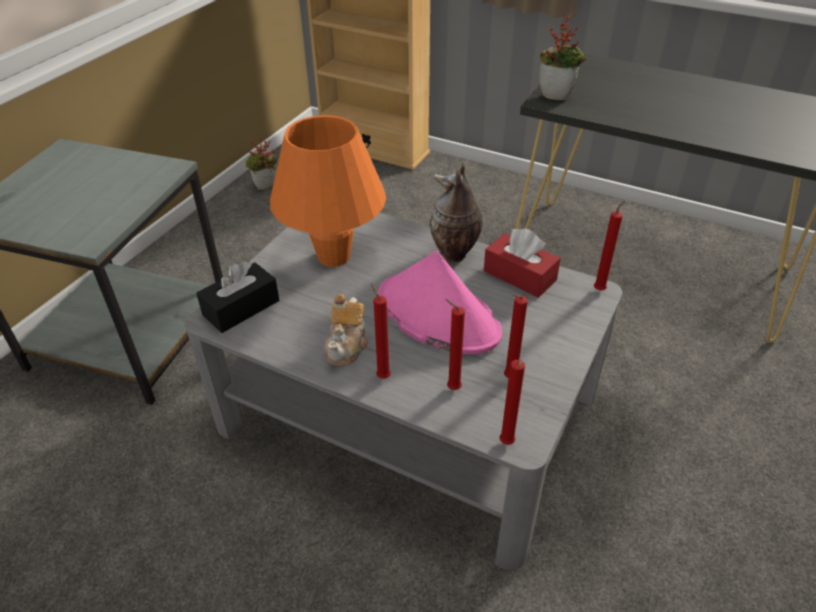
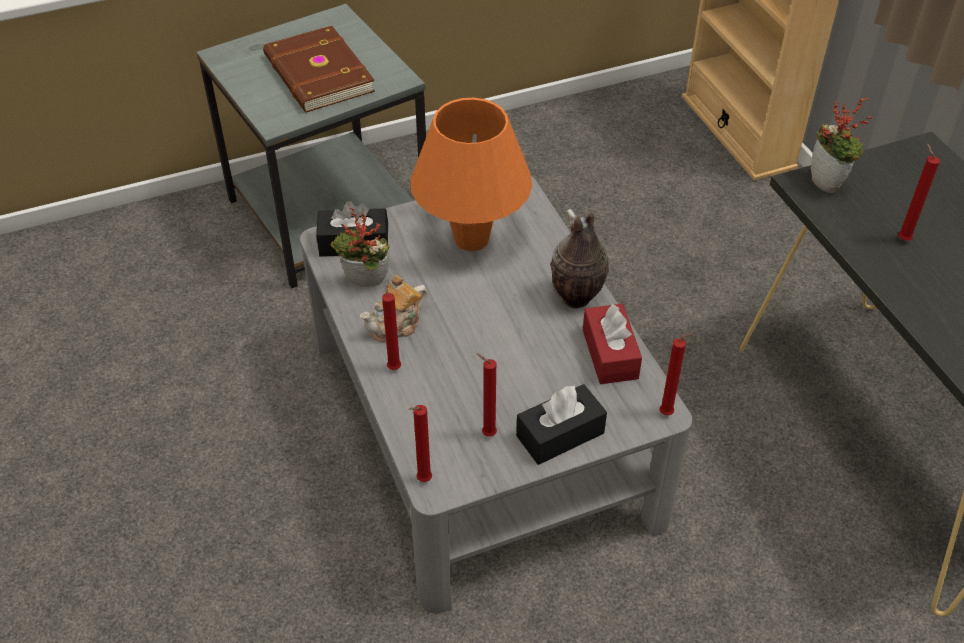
camera: 40 degrees right, 5 degrees up
(91, 193) = (317, 75): none -> brown book
(266, 188) = (576, 124): potted plant -> potted plant (364, 285)
(436, 315) = (494, 344): pink hat -> none
(451, 388) = (434, 411): red candle -> red candle (902, 238)
(556, 345) = (560, 434): none -> black tissue box

